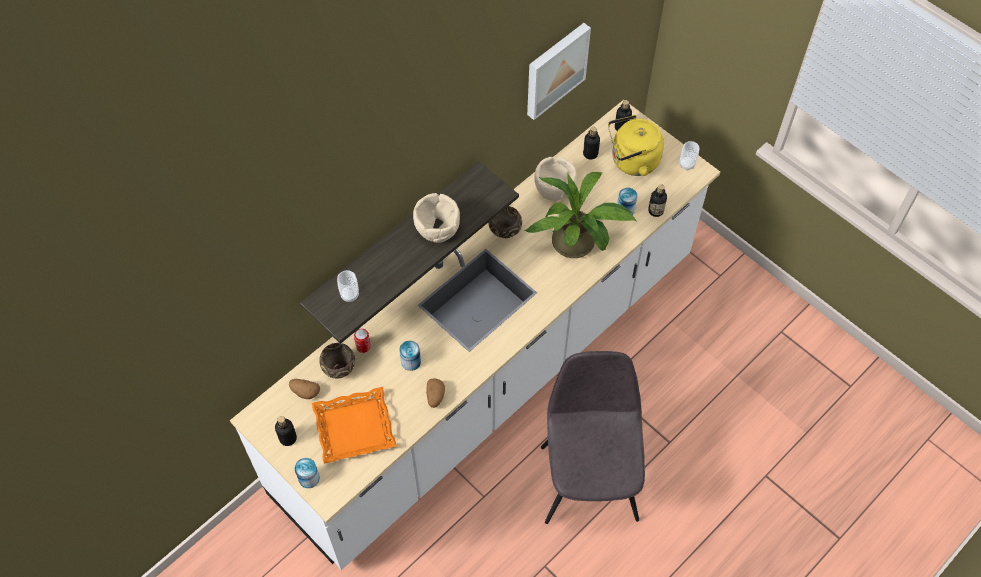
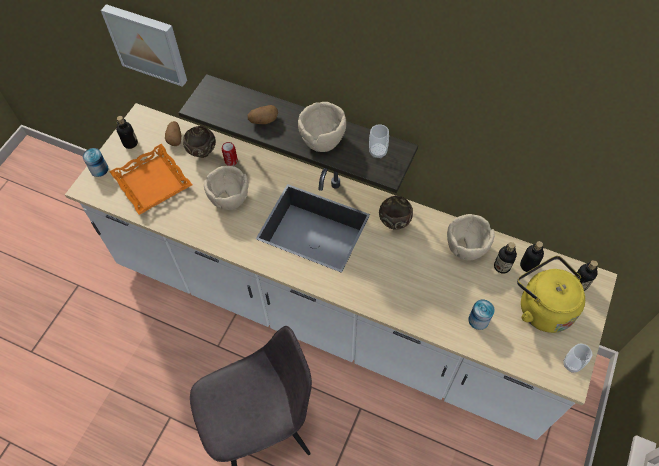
camera: 70 degrees right, 0 degrees up
(350, 295) = (226, 103): cup -> cup (378, 152)
(411, 361) = (229, 199): can -> beige bowl
(435, 396) = (201, 229): potato -> potato (263, 121)
(555, 69) = (542, 147): picture -> picture (148, 43)
(578, 245) = (412, 290): potted plant -> none
(656, 211) = (493, 350): bottle -> bottle (502, 266)

